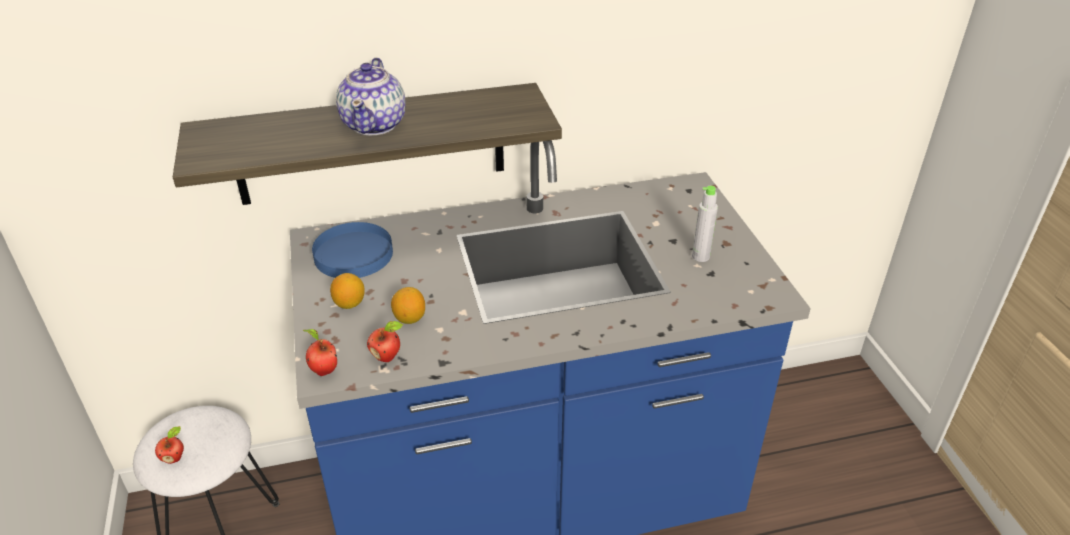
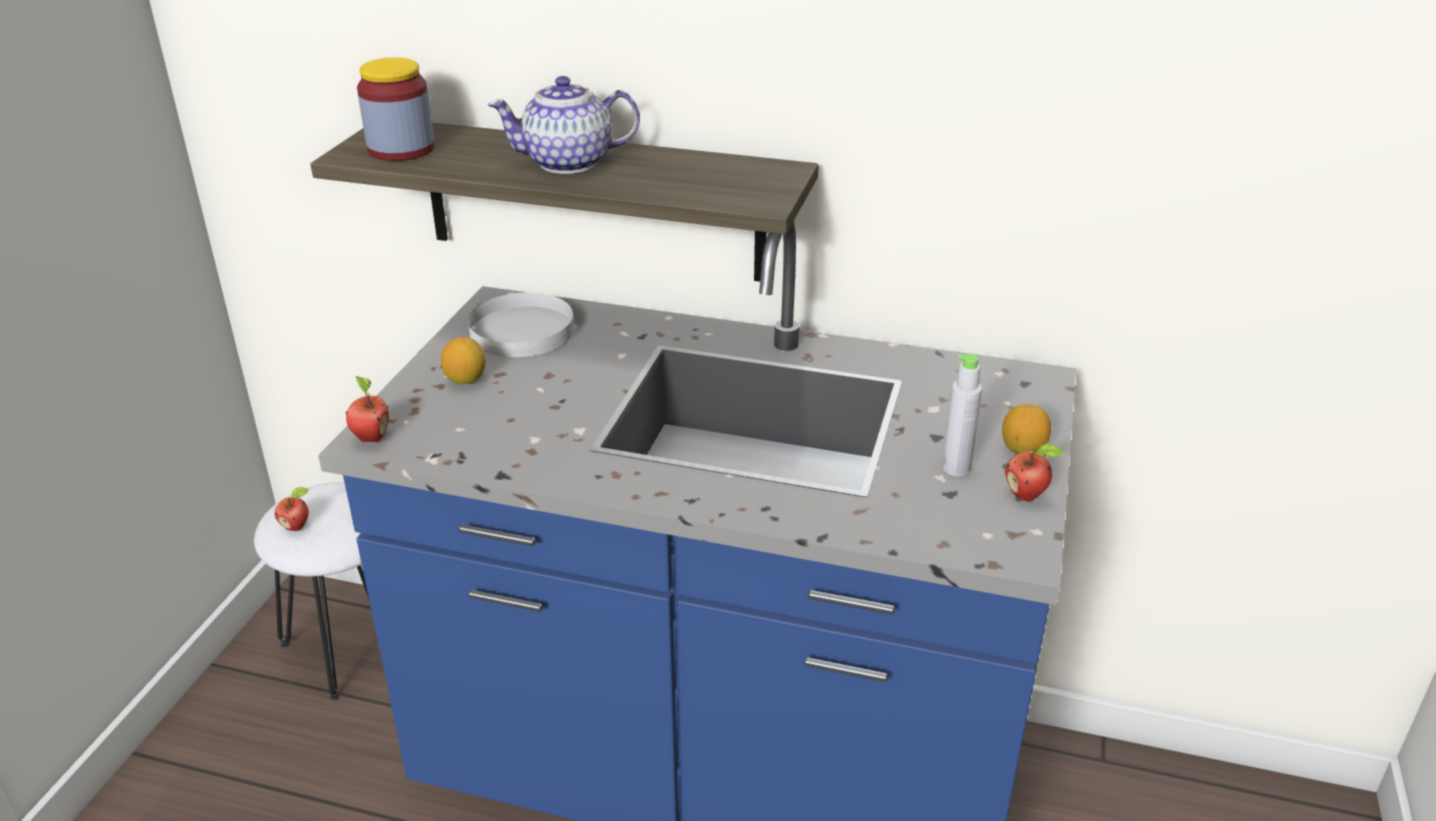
camera: 30 degrees right, 5 degrees down
(234, 145) = (401, 149): none -> jar
(352, 254) = (521, 330): blue plate -> white plate
(375, 124) = (569, 162): teapot -> teapot turned 45 degrees clockwise
(388, 357) = (449, 447): apple -> apple (1027, 495)
(409, 318) = (513, 416): lemon -> lemon (1022, 450)

